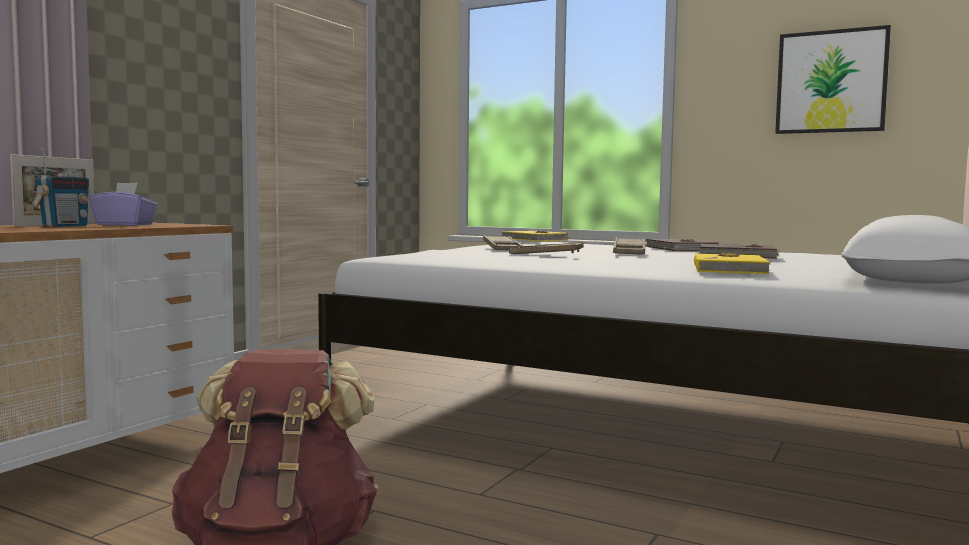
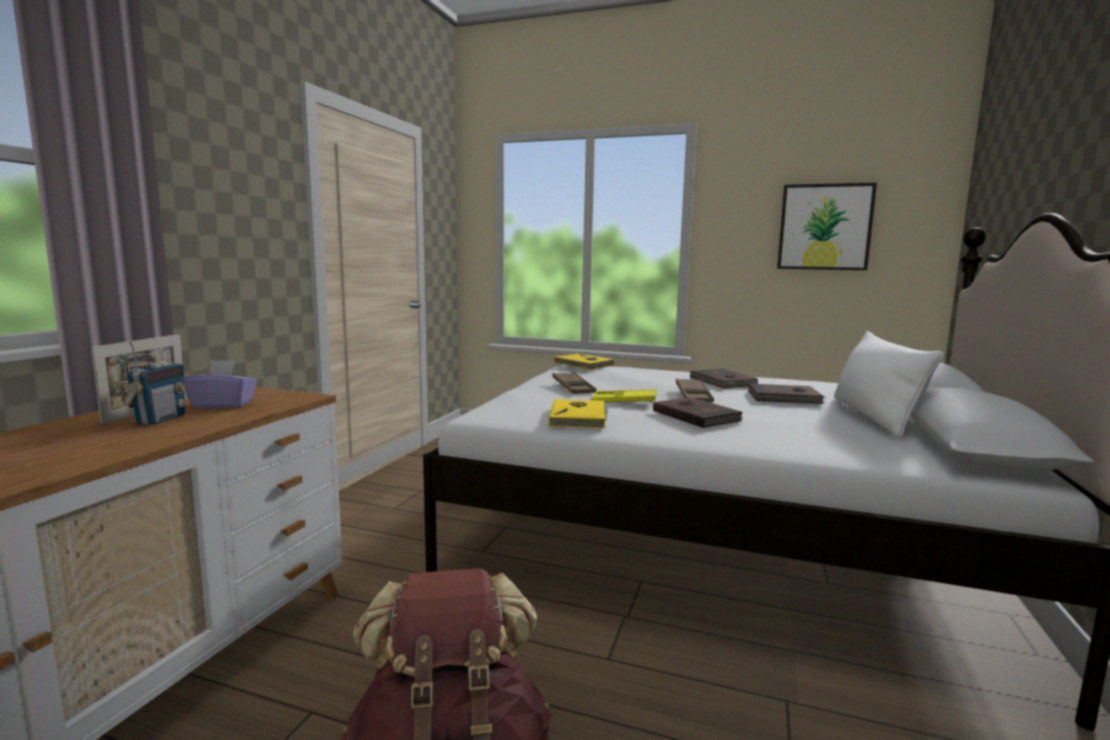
camera: 10 degrees left, 5 degrees up
(546, 254) = (624, 401): brown tray -> yellow tray
(611, 259) = (696, 415): none -> brown book
(731, 269) = (819, 436): yellow book -> yellow book (579, 417)
(825, 265) = (874, 417): none -> white pillow

